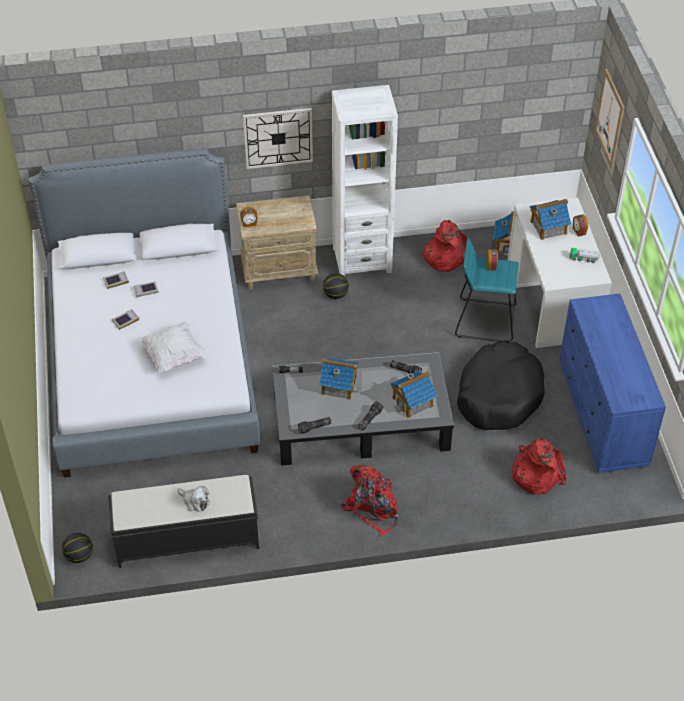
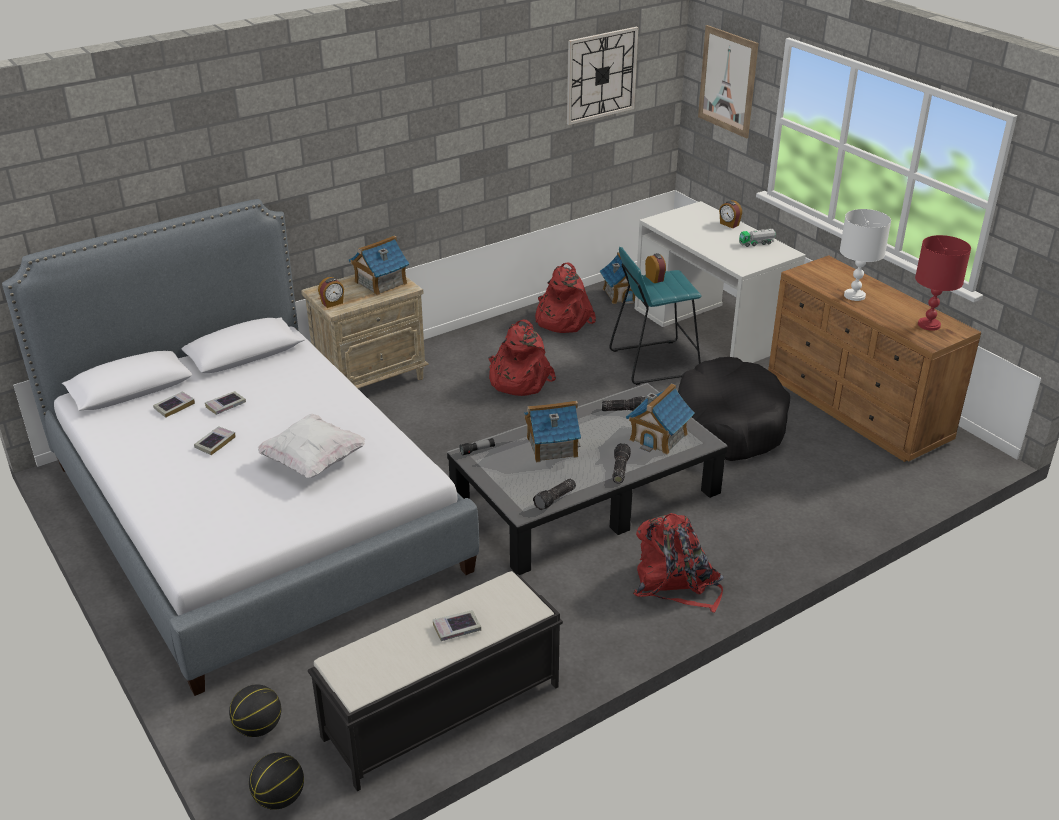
camera: 25 degrees left, 15 degrees down
(195, 501) = (457, 628): plush toy -> book
(278, 137) = (345, 177): wall clock -> wall clock (601, 75)
(335, 294) = (459, 384): basketball -> basketball (258, 727)
(362, 260) = (467, 345): white bookcase -> none
(535, 473) = (839, 485): red backpack -> red backpack (517, 380)
(548, 227) = (693, 228): toy house -> toy house (380, 283)
(602, 414) = (857, 409): blue dresser -> brown dresser
(603, 340) = (854, 295): none -> white table lamp
(633, 387) = (929, 325): none -> red table lamp

